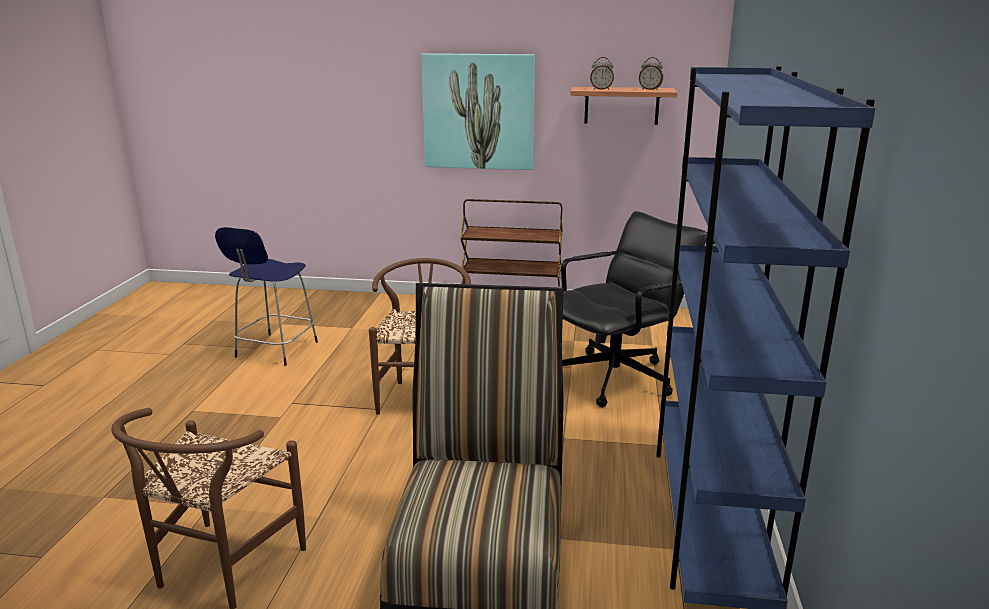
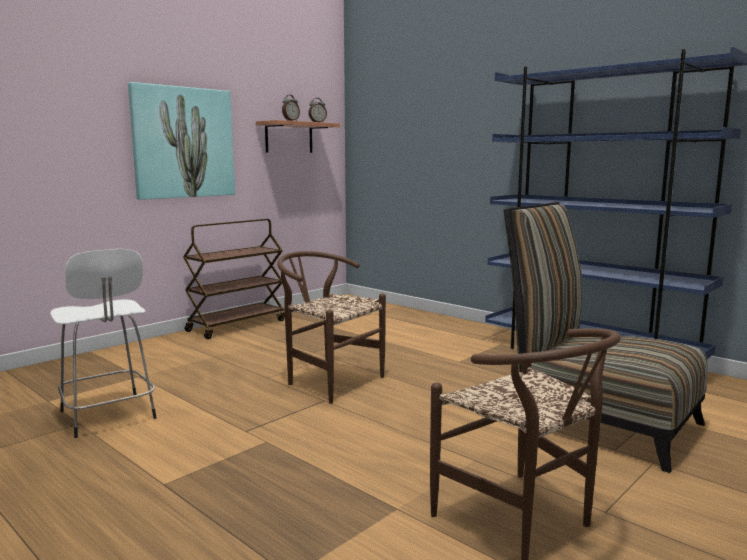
camera: 55 degrees left, 10 degrees down
(275, 350) = (108, 416): blue stool -> white stool
(615, 379) = (402, 331): black office chair -> none

